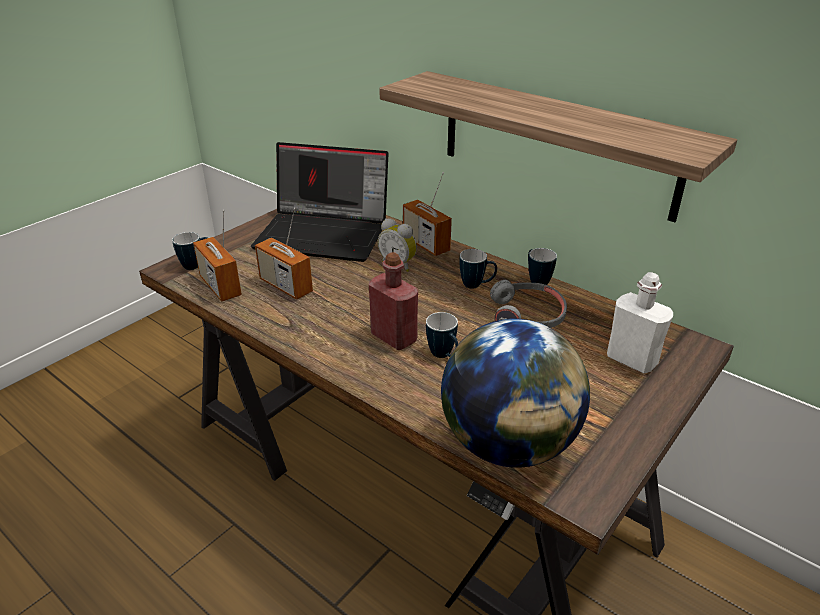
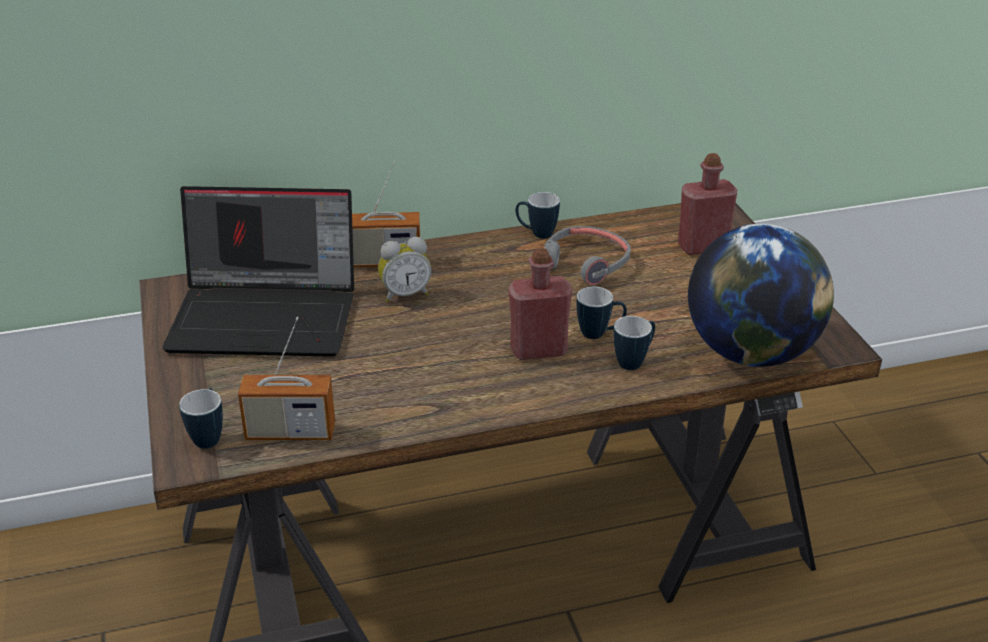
camera: 55 degrees left, 0 degrees up
(286, 286) = (353, 383): radio -> none
(325, 234) = (268, 316): laptop -> laptop turned 45 degrees clockwise
(477, 285) = (504, 267): mug -> mug (634, 361)
(556, 144) = (515, 76): shelf -> none
(631, 360) = (702, 247): white bottle -> red bottle

